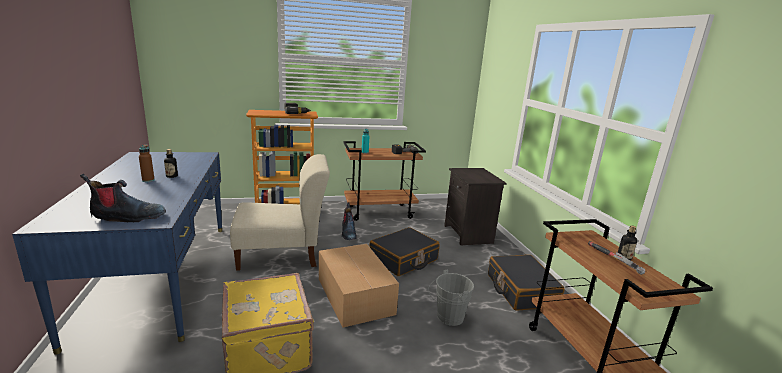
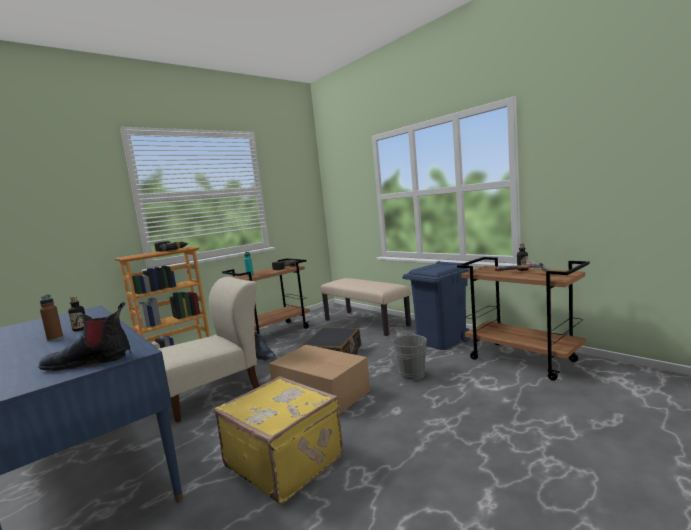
camera: 25 degrees left, 10 degrees down
(127, 217) = (90, 362): boot -> boot turned 150 degrees counterclockwise
(469, 234) = (366, 323): black nightstand -> beige bench
(520, 290) = (441, 341): black suitcase -> blue trash can

